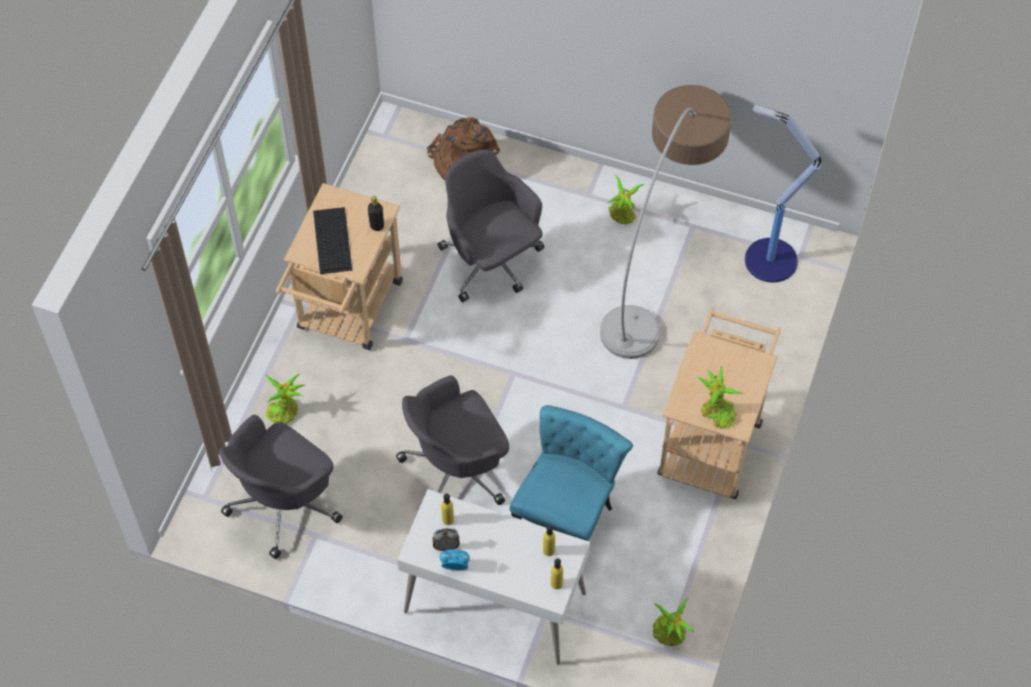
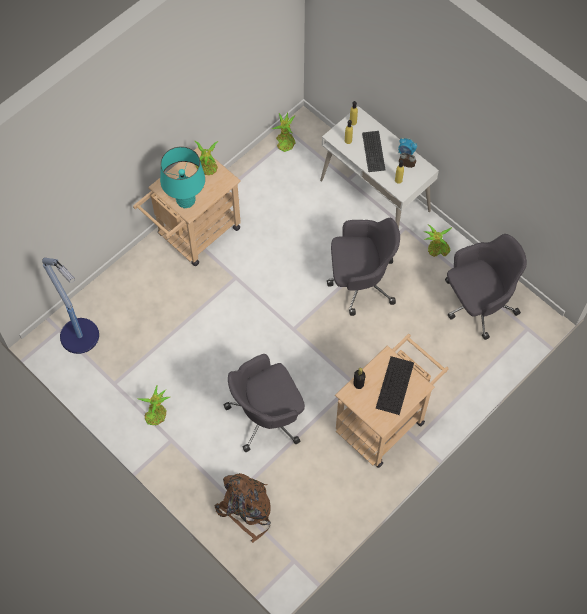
camera: 155 degrees left, 5 degrees up
(285, 411) = (454, 366): potted plant -> potted plant (436, 249)
(492, 262) = (267, 416): grey office chair -> grey office chair turned 75 degrees clockwise
(504, 548) = (373, 151): none -> keyboard
(567, 513) = (306, 228): turquoise chair -> none
(658, 270) = (157, 361): floor lamp -> none
(716, 356) = (185, 201): none -> turquoise table lamp

